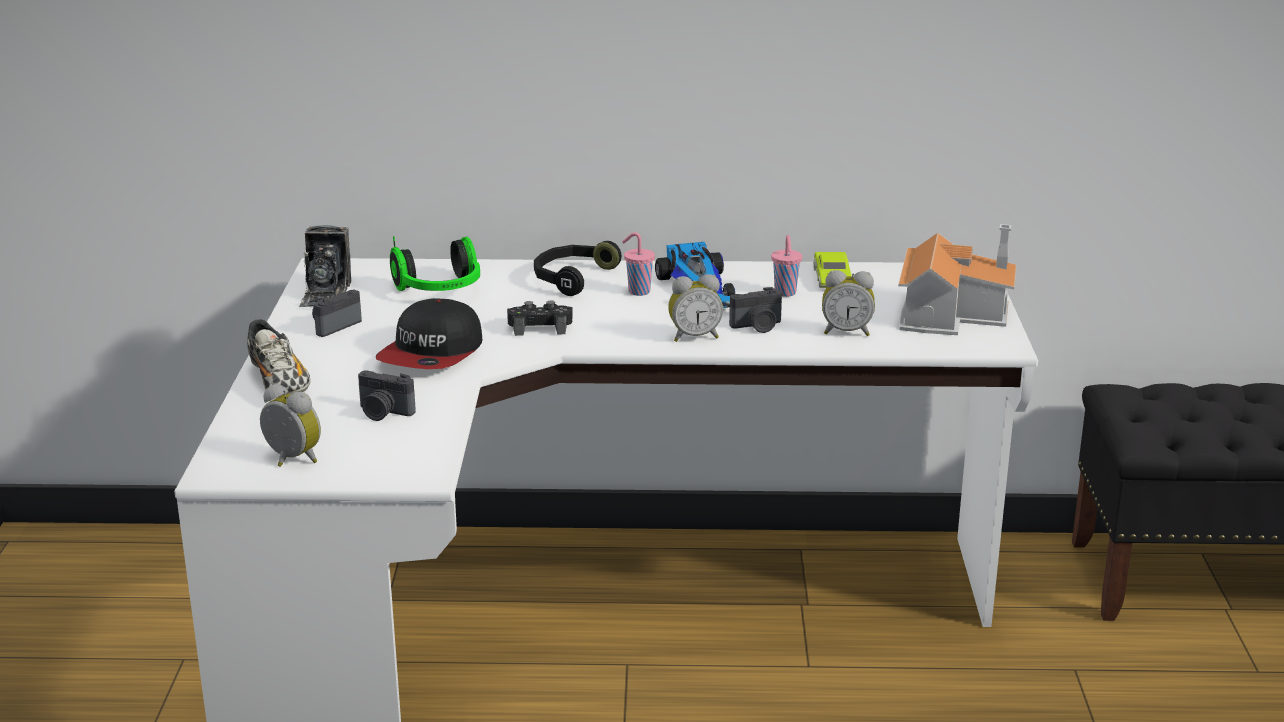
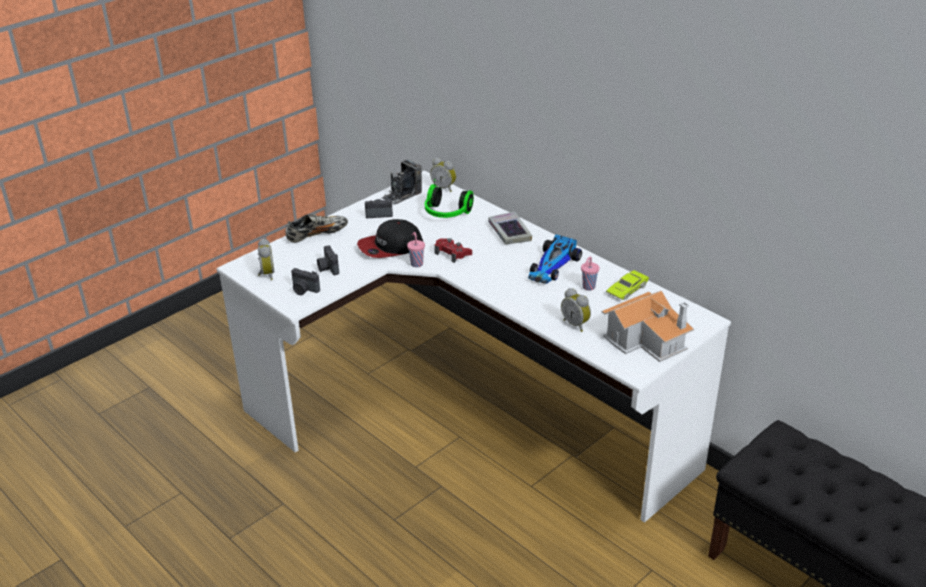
camera: 45 degrees right, 10 degrees up
(279, 383) = (317, 235): shoe -> shoe turned 135 degrees counterclockwise
(540, 326) = (452, 253): black game controller -> red game controller
(571, 278) = (509, 232): black headphones -> book
(637, 291) = (524, 254): pink cup -> pink cup (416, 263)
(694, 336) = (505, 291): alarm clock -> alarm clock (444, 187)
(758, 326) = (541, 300): camera -> camera (304, 290)

